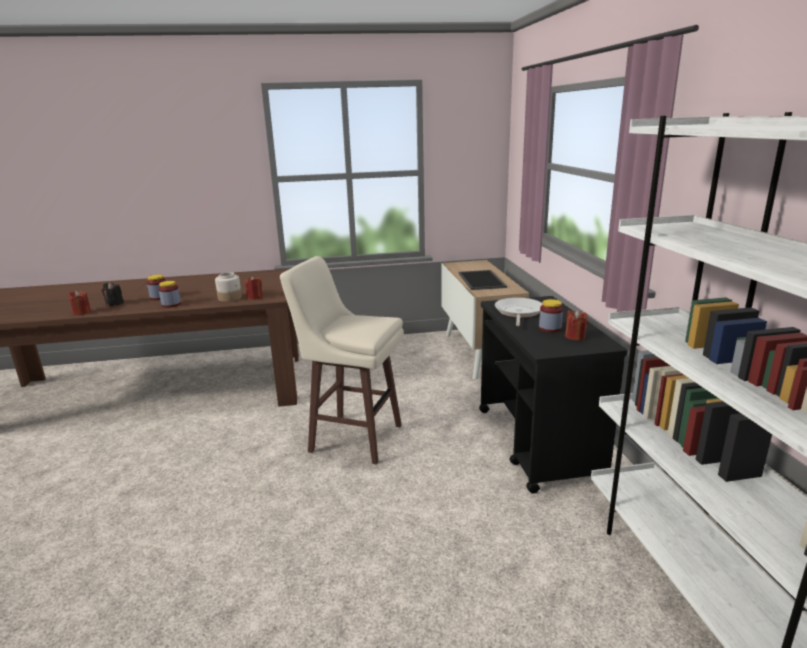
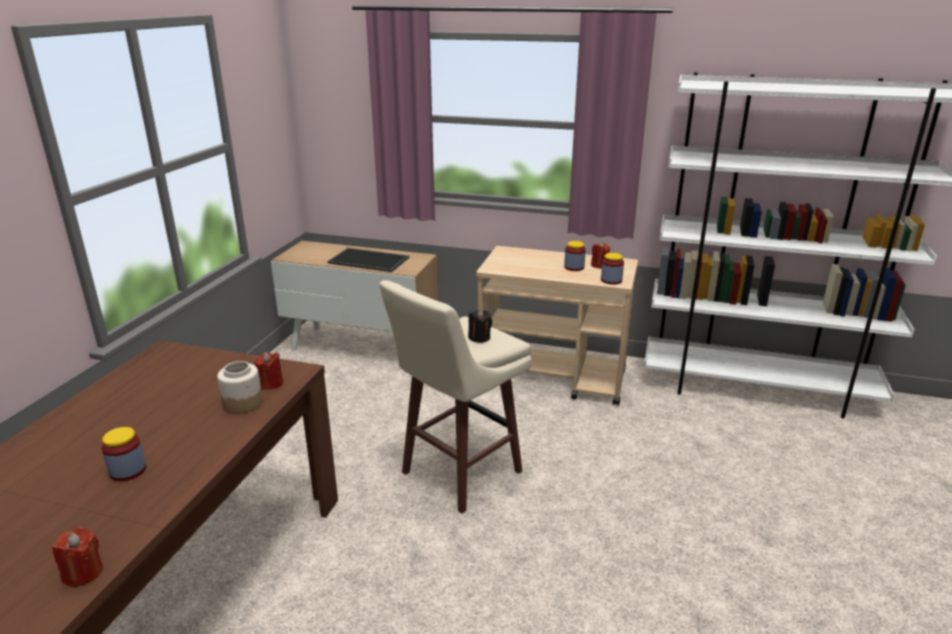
camera: 65 degrees left, 5 degrees up
(114, 304) = (86, 527): black candle -> black candle (479, 338)
(171, 304) = (195, 459): jar -> jar (611, 280)
(518, 312) = (524, 267): frying pan -> none
(538, 443) = (553, 378): black cart -> beige cart

